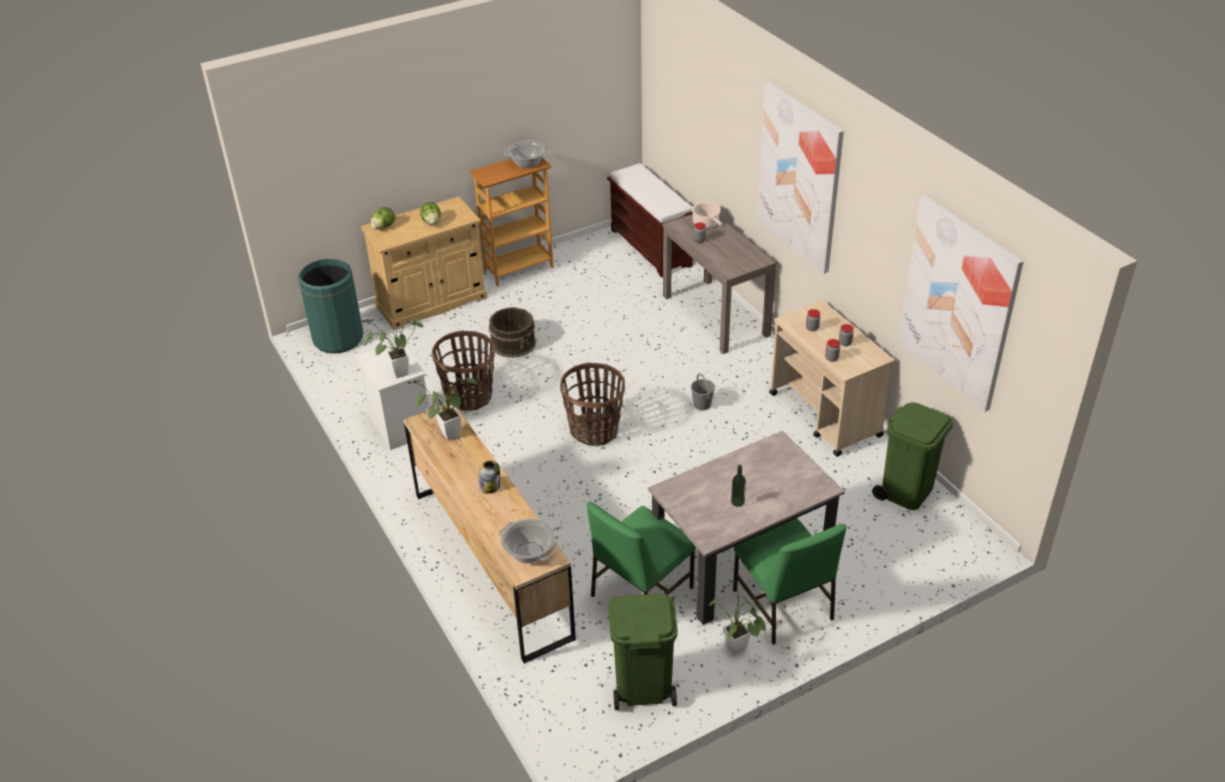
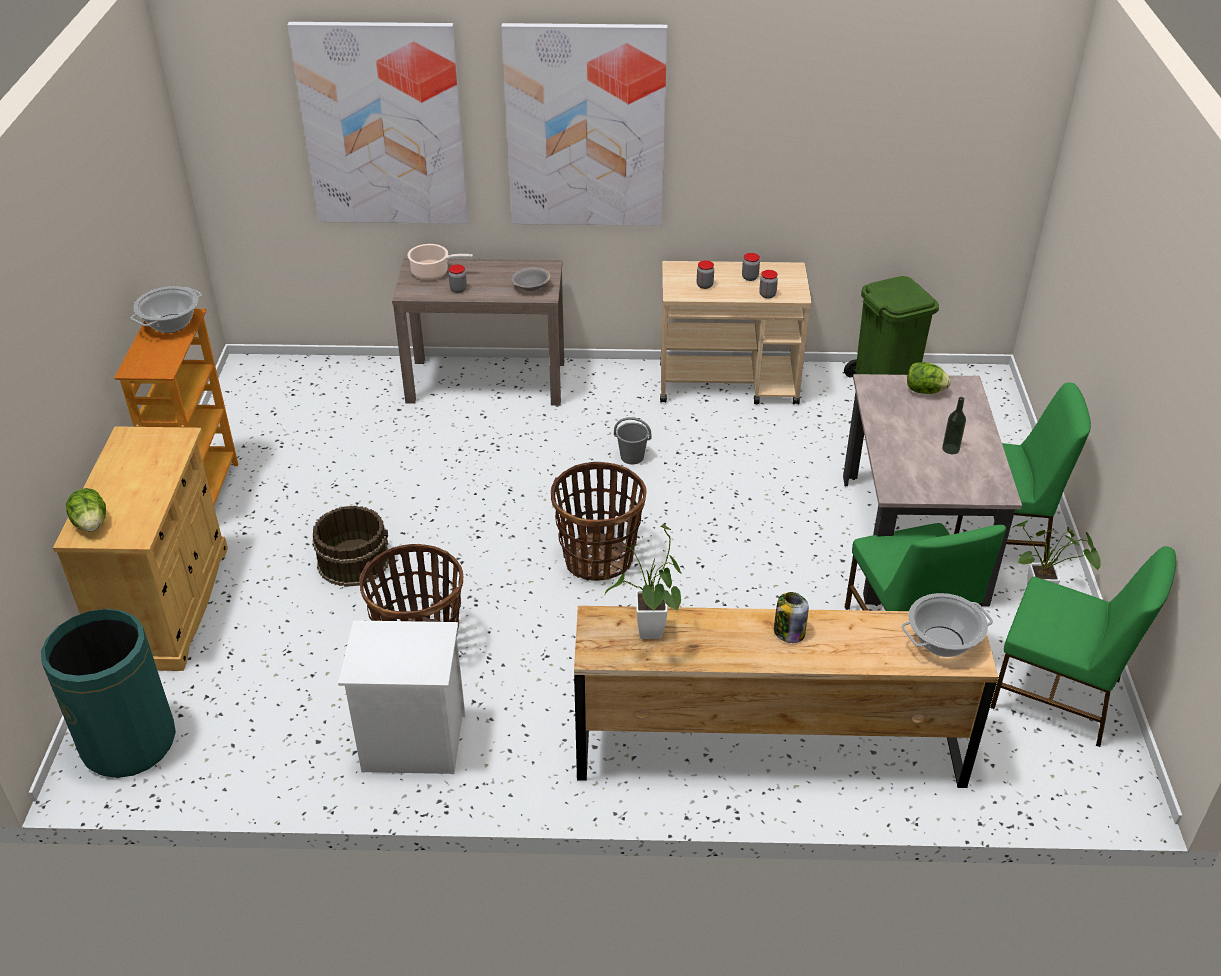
camera: 60 degrees left, 0 degrees up
(396, 374) = (430, 652): potted plant -> none
(432, 222) = (146, 473): lettuce -> lettuce (924, 391)
(642, 687) = (1058, 695): green trash can -> green chair
(652, 248) = (304, 373): brown bench -> none
(732, 264) = (531, 287): none -> grey bowl
(958, 303) = (896, 141): picture -> picture (383, 125)

